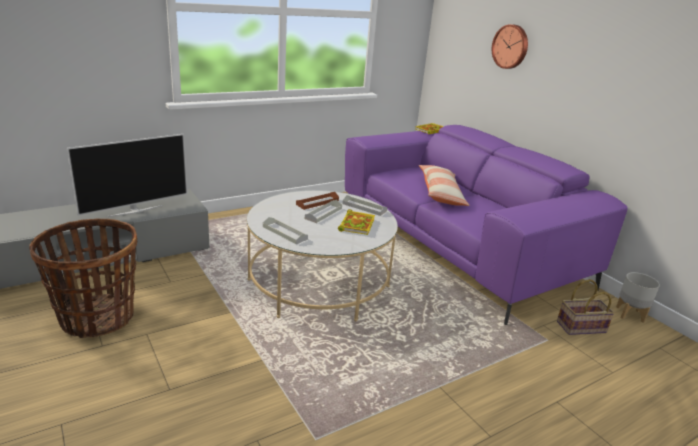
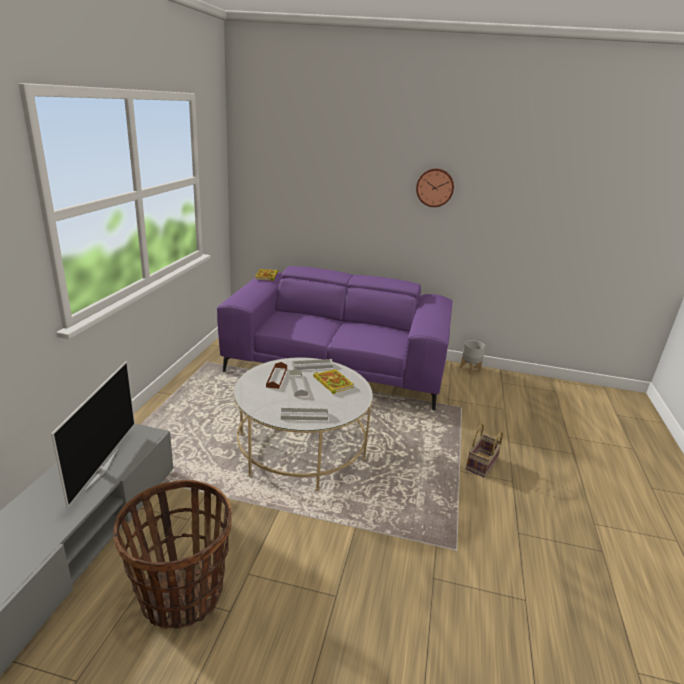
camera: 45 degrees left, 0 degrees up
(441, 193) = (329, 330): pillow -> none
(511, 46) = (328, 195): wall clock -> wall clock (435, 187)
(580, 327) = (463, 390): basket -> basket (482, 465)

